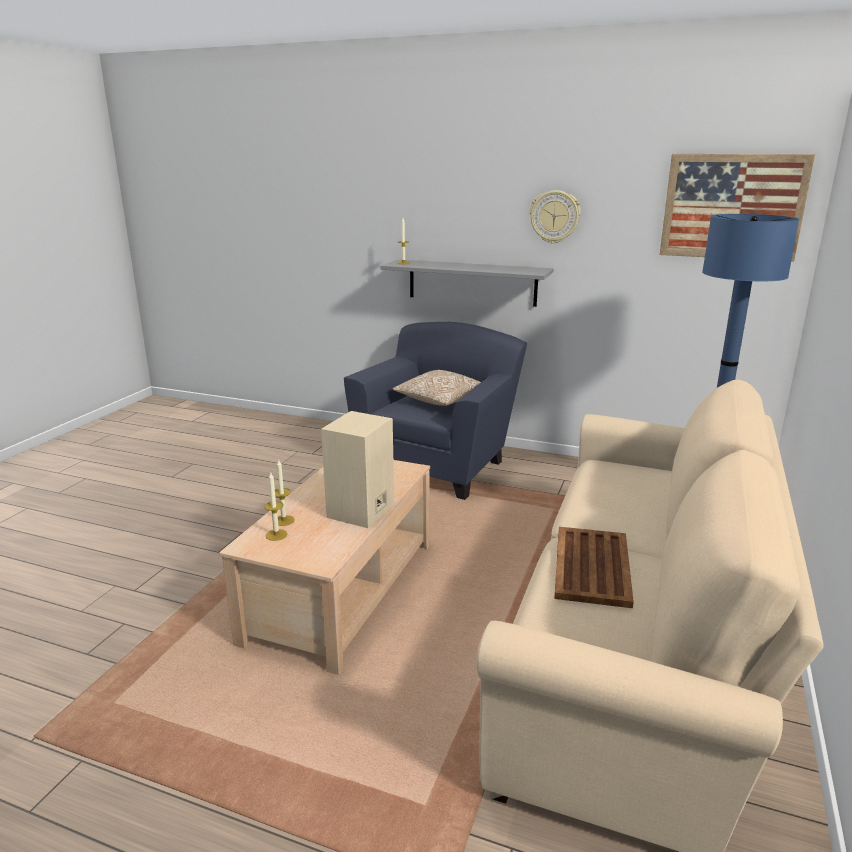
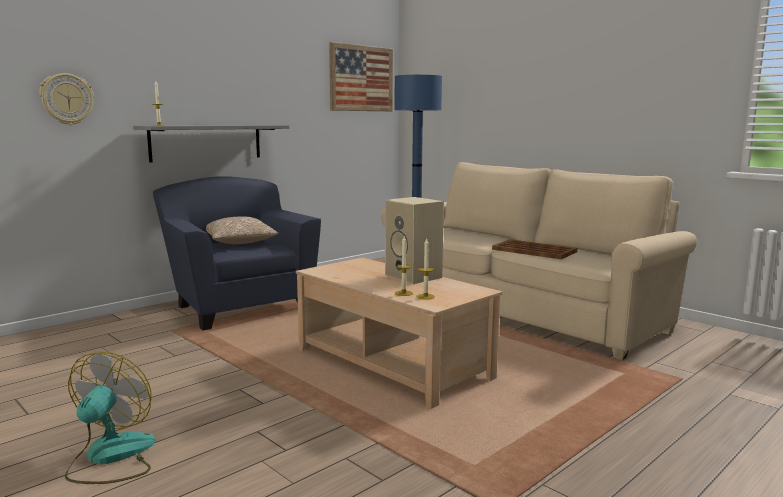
camera: 65 degrees left, 10 degrees down
(113, 527) = (110, 457): none -> fan
(554, 217) = (265, 84): wall clock -> wall clock (67, 99)

